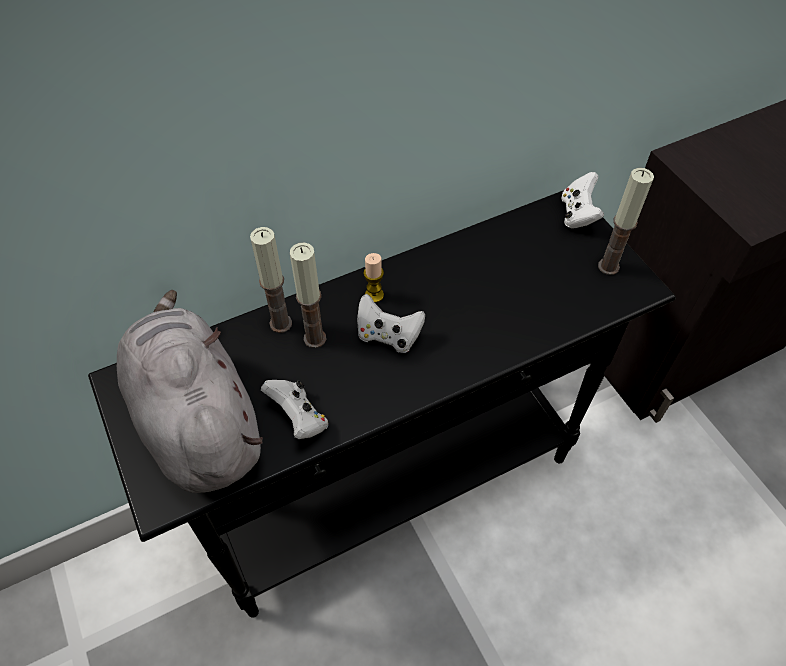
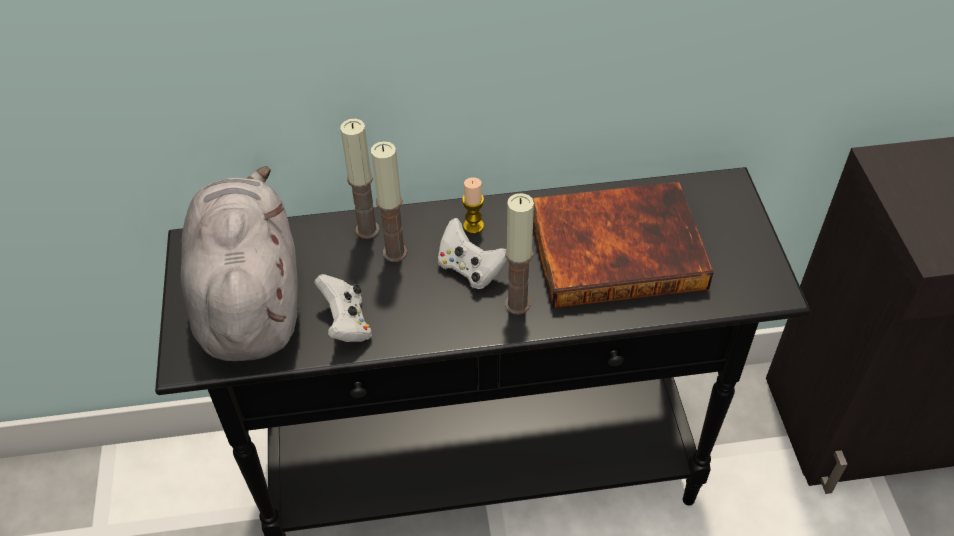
camera: 20 degrees right, 5 degrees down
(503, 283) = (617, 248): none -> book
(578, 214) = (735, 197): white game controller -> none
(608, 266) = (744, 260): candle -> candle (517, 304)

